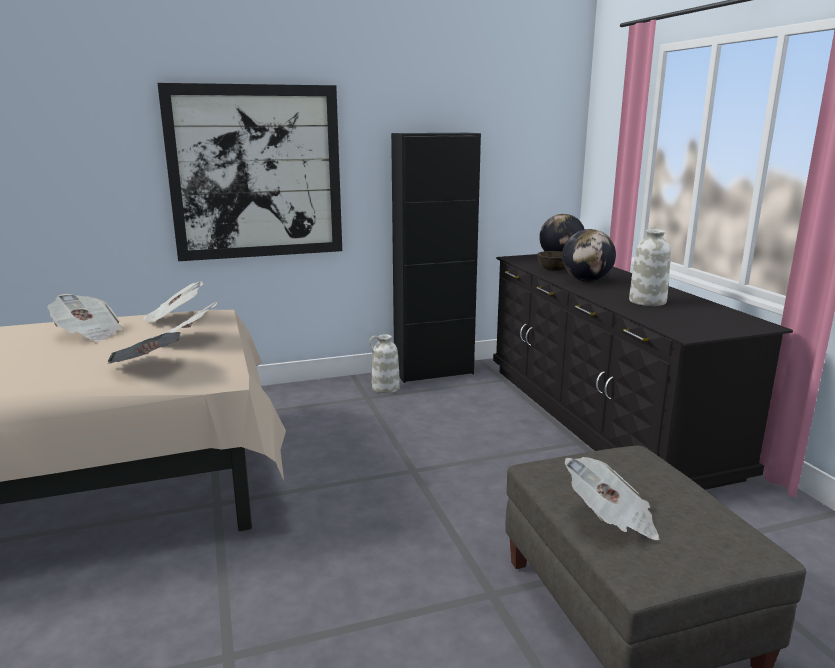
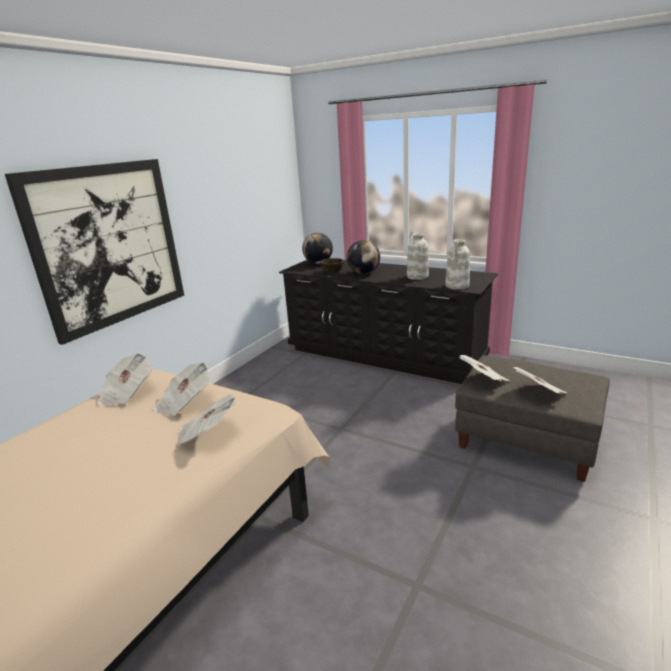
camera: 40 degrees left, 5 degrees up
(88, 334) = (80, 437): newspaper -> newspaper (483, 380)
(385, 388) = (242, 389): white vase -> white vase (457, 286)
(433, 372) = (256, 365): black cabinet -> none

